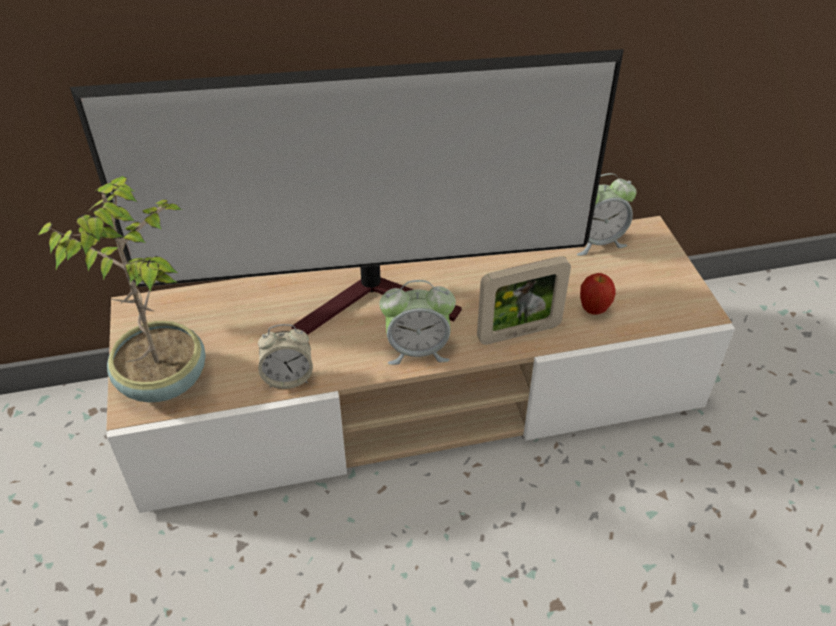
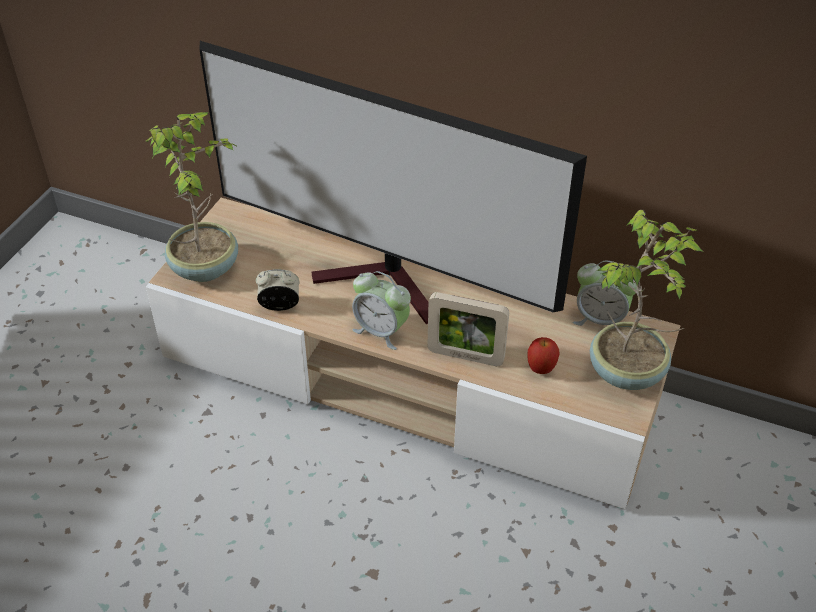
camera: 35 degrees right, 0 degrees up
(288, 378) = (280, 305): alarm clock -> alarm clock turned 150 degrees clockwise
(664, 275) = (628, 373): none -> potted plant

